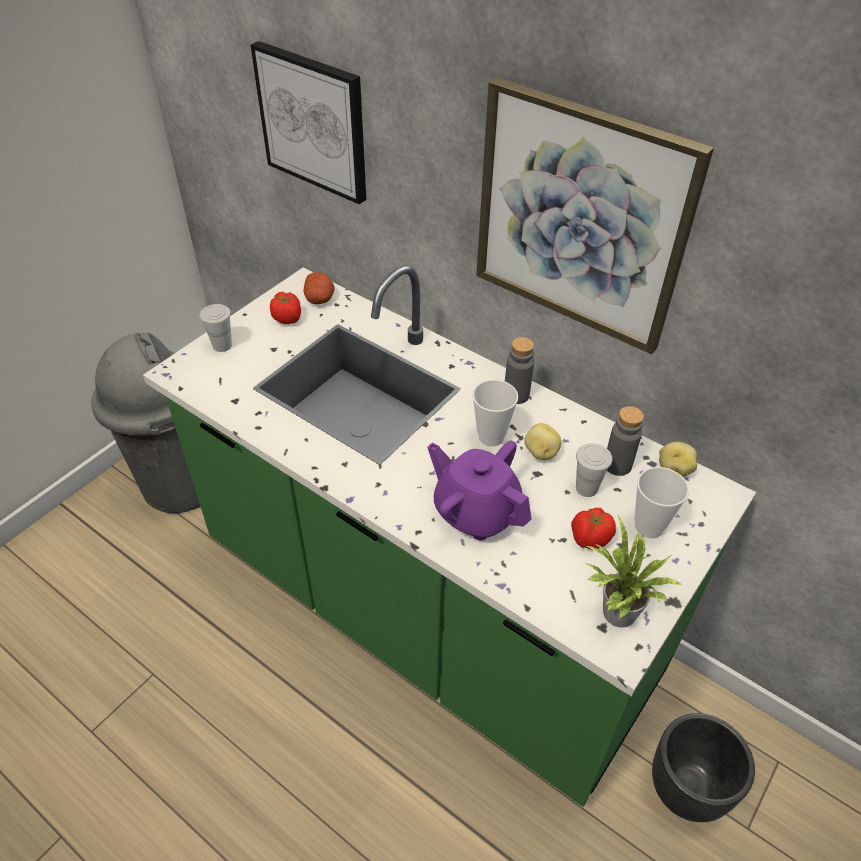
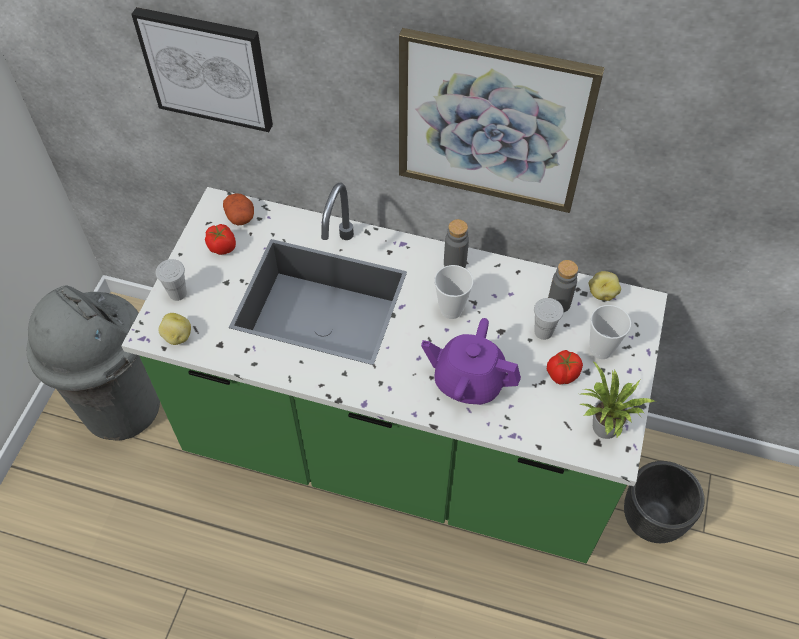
camera: 20 degrees left, 10 degrees up
(540, 453) = (496, 312): potato -> potato (177, 336)

